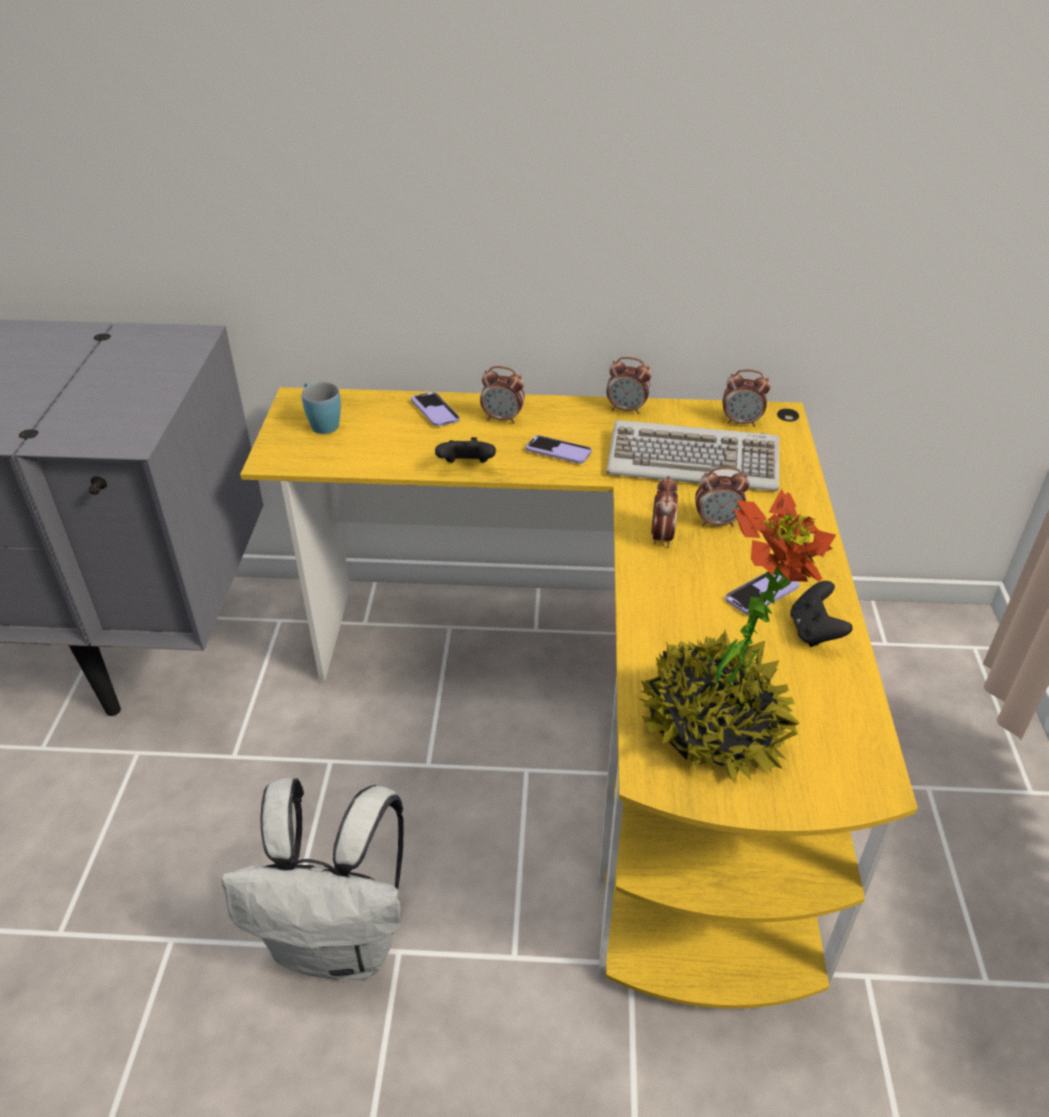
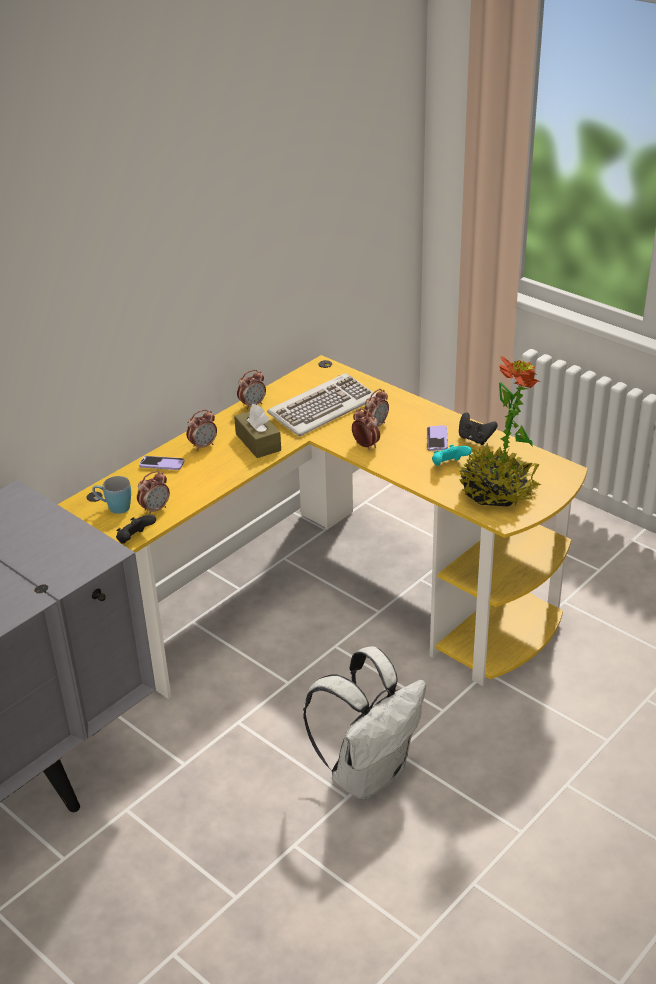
camera: 50 degrees left, 5 degrees down
(466, 467) = (230, 476): black game controller -> black game controller (135, 539)
(558, 451) = (258, 442): phone -> brown tissue box
(716, 638) = (449, 465): none -> turquoise game controller
(741, 422) = (312, 379): alarm clock -> alarm clock (155, 509)

